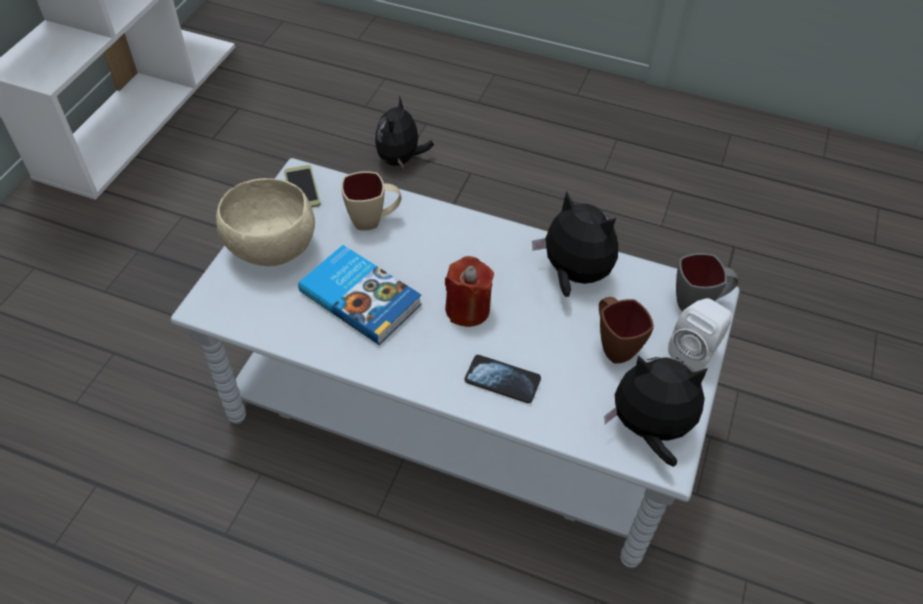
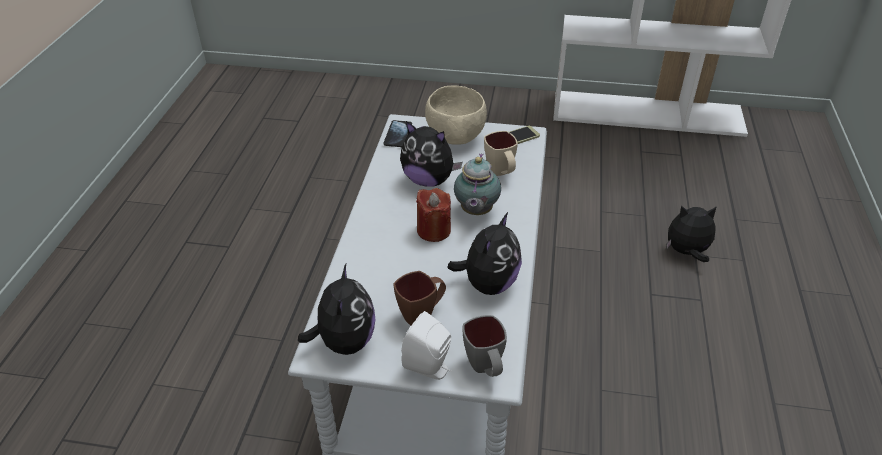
camera: 80 degrees right, 10 degrees down
(361, 297) = (428, 180): book -> plush toy
(443, 261) = (475, 212): none -> teapot
(502, 380) = (374, 256): phone -> phone (398, 135)

